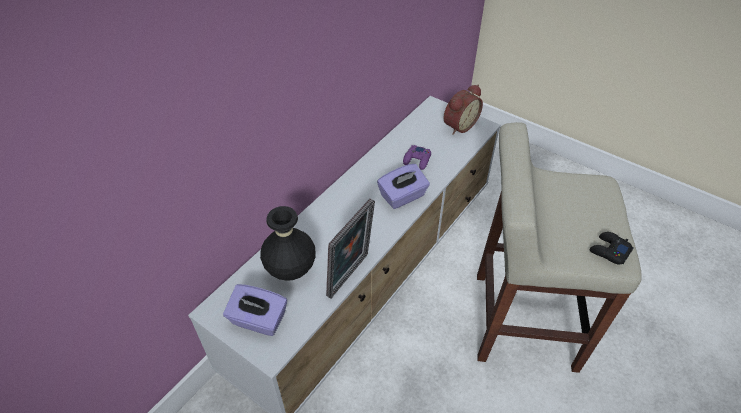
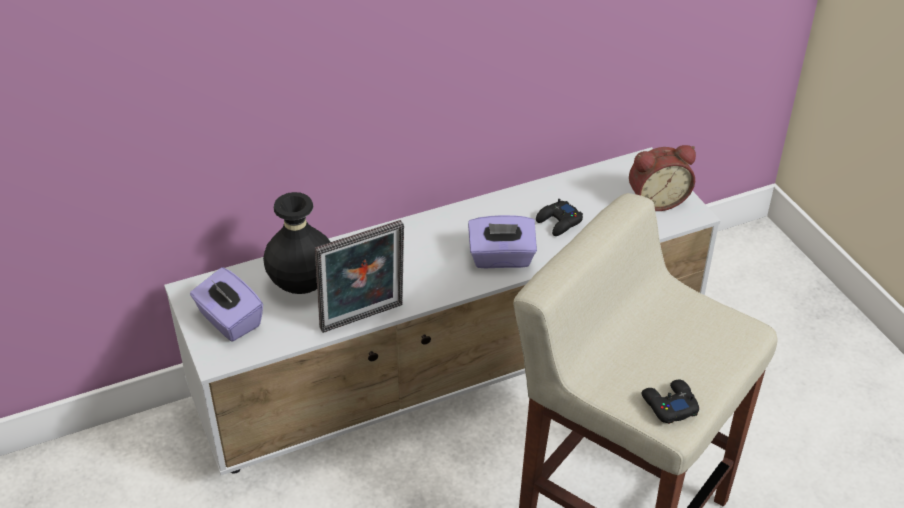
camera: 30 degrees right, 5 degrees down
(417, 160) = (559, 222): purple game controller -> black game controller

